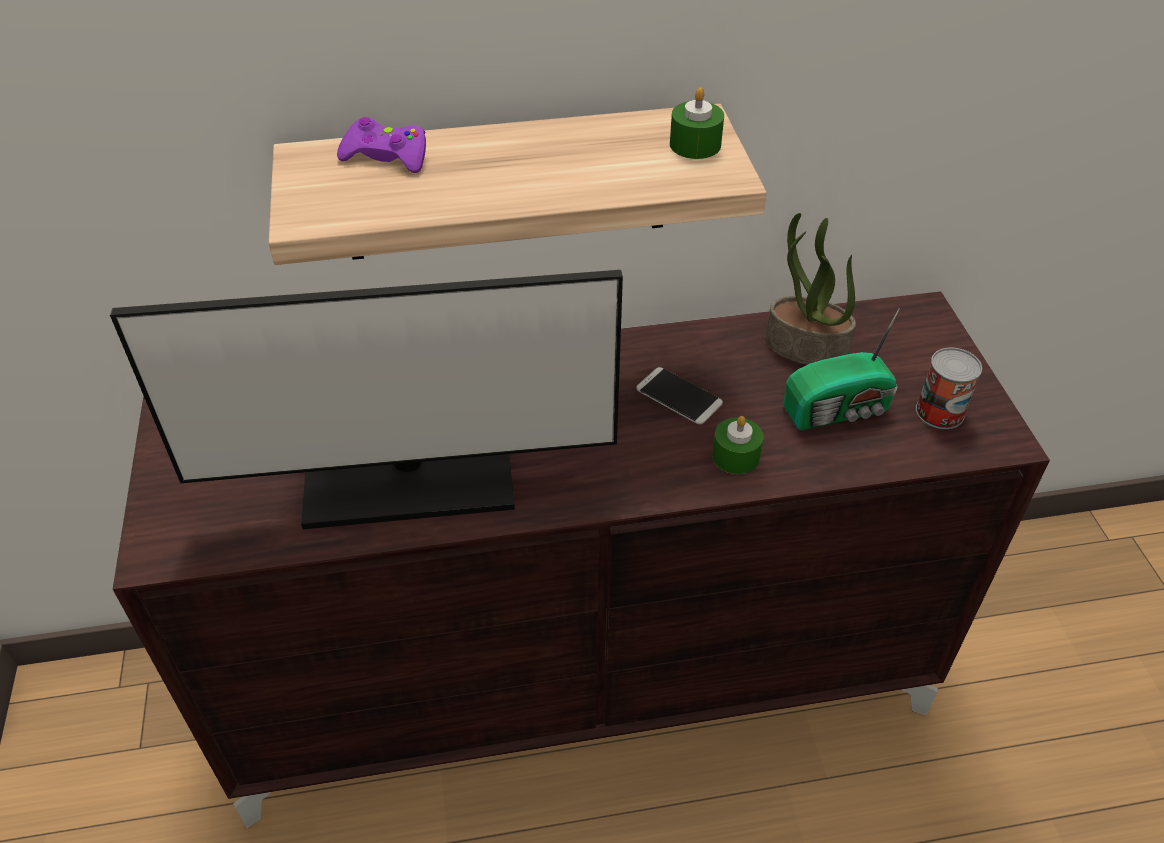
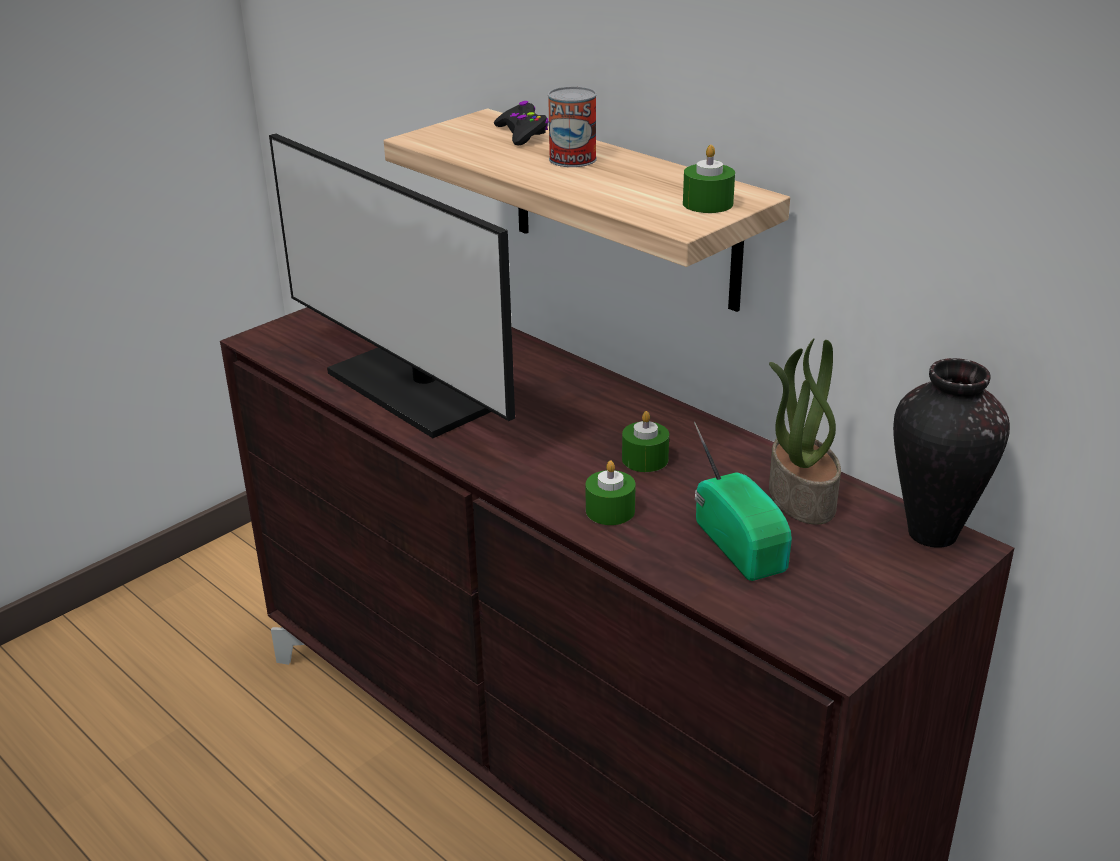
camera: 55 degrees right, 15 degrees down
(386, 156) = (522, 133): purple game controller -> black game controller
(679, 396) = (645, 459): phone -> green candle
(839, 410) = (741, 544): radio -> radio turned 150 degrees counterclockwise
(898, 315) = (930, 533): none -> vase
(939, 412) = (821, 602): can -> can (572, 159)

